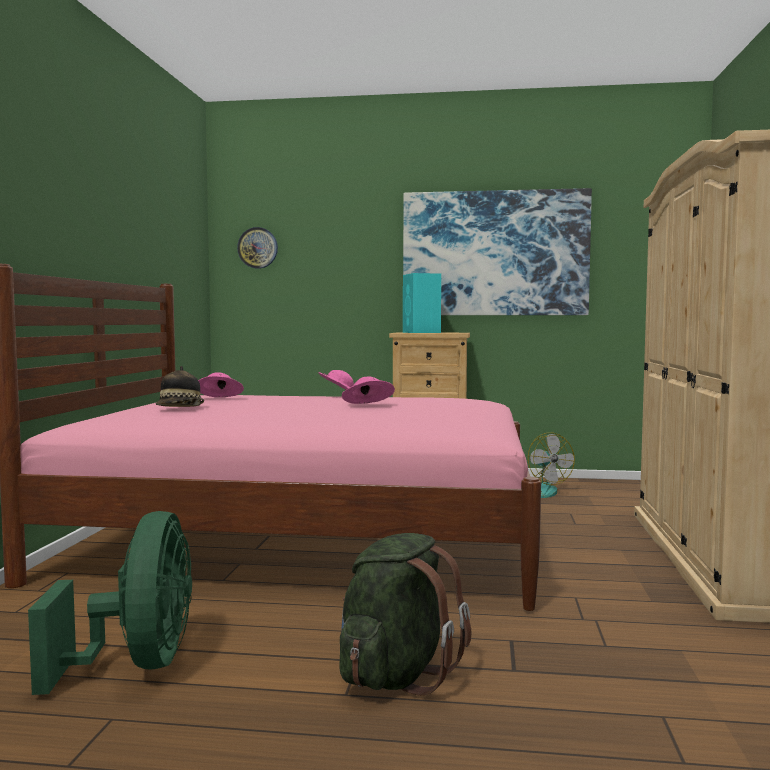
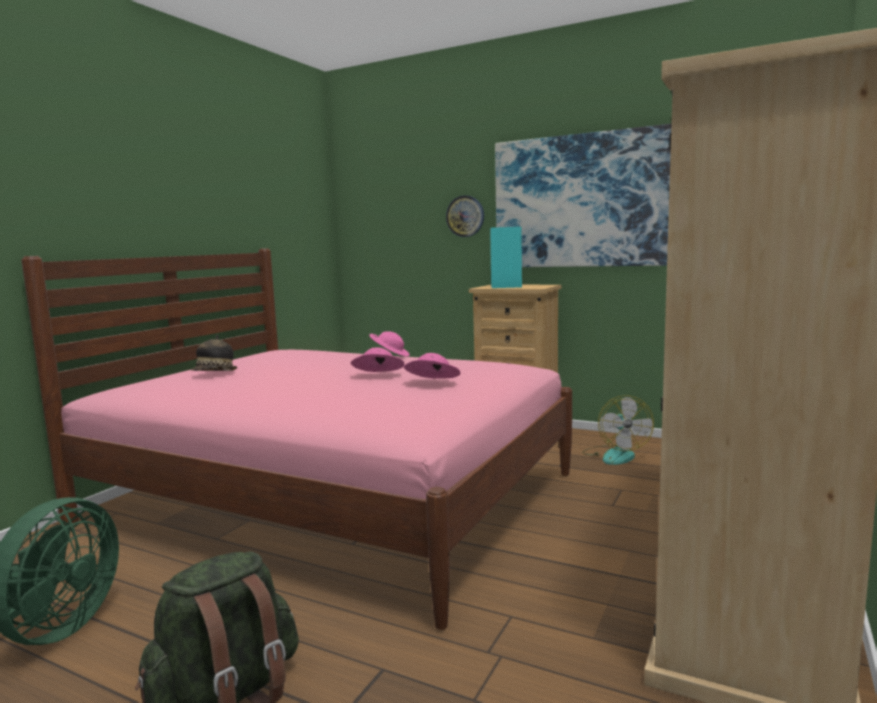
camera: 20 degrees right, 5 degrees up
(218, 399) = (277, 359): pink hat -> pink hat (431, 383)
(258, 248) = (371, 206): wall clock -> wall clock (465, 216)

